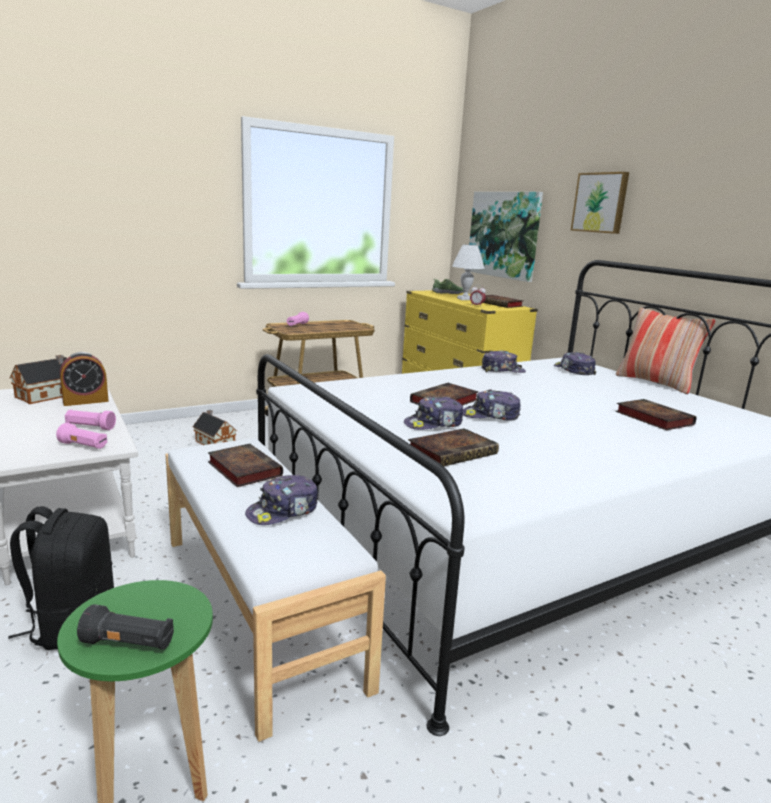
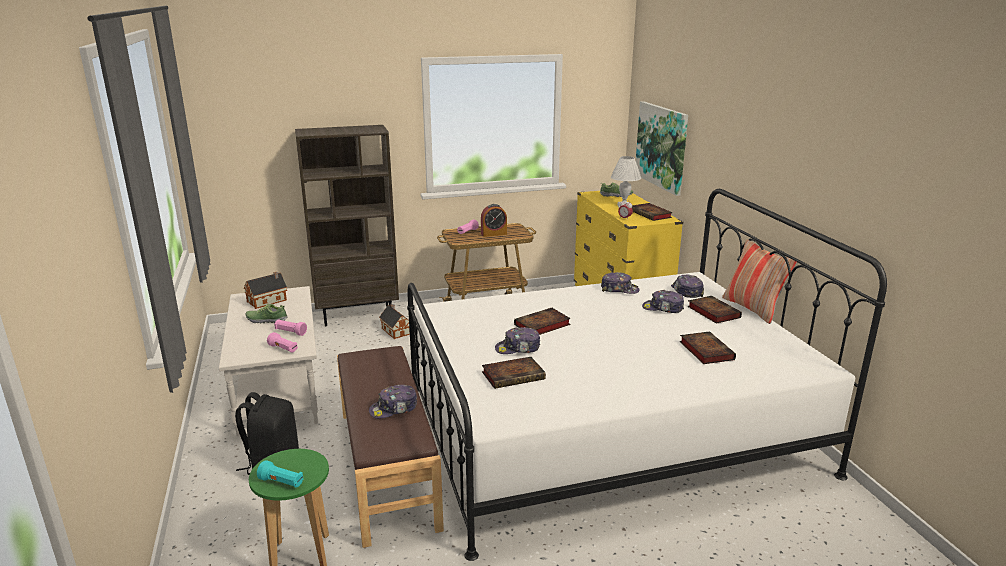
camera: 15 degrees right, 5 degrees up
(49, 415) = (266, 320): none -> shoe
(85, 401) = (292, 307): alarm clock -> alarm clock (494, 234)
(129, 644) = (282, 482): black flashlight -> turquoise flashlight
(160, 429) = (358, 315): none -> brown bookcase
(242, 469) = (381, 373): book -> book (712, 312)
(259, 605) = (388, 467): white bench -> brown bench
(491, 416) = (568, 342): cap -> cap (663, 308)
(600, 203) = (726, 136): picture -> none

